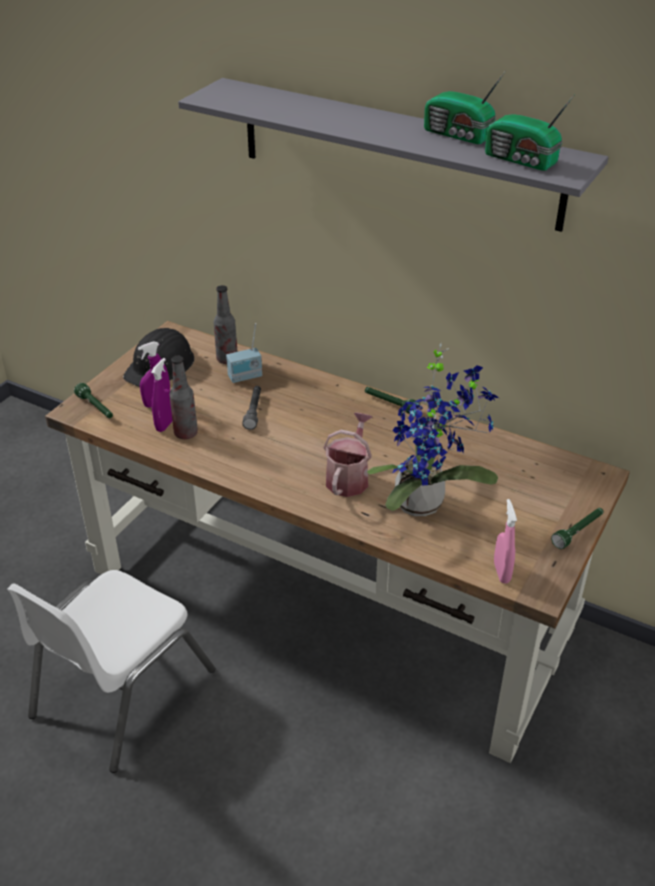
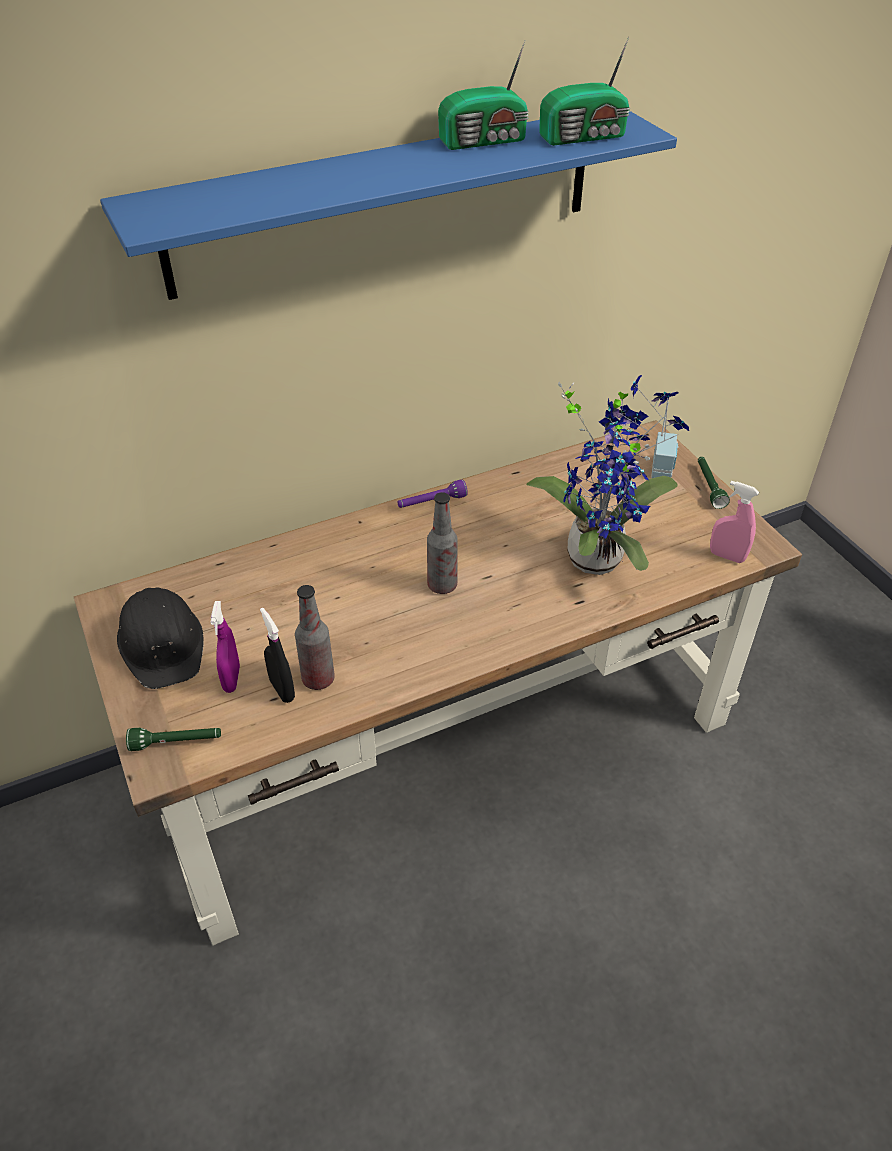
camera: 55 degrees left, 5 degrees up
(121, 692) = (423, 1008): white chair -> none
(165, 424) = (282, 690): purple spray bottle -> black spray bottle
(227, 359) = (218, 581): bottle -> bottle (442, 585)
(245, 377) = (269, 582): radio -> radio (663, 469)
(253, 411) = (338, 604): grey flashlight -> none
(349, 477) = (515, 586): watering can -> none
(390, 404) = (431, 502): green flashlight -> purple flashlight
(397, 153) = (385, 201): grey shelf -> blue shelf

